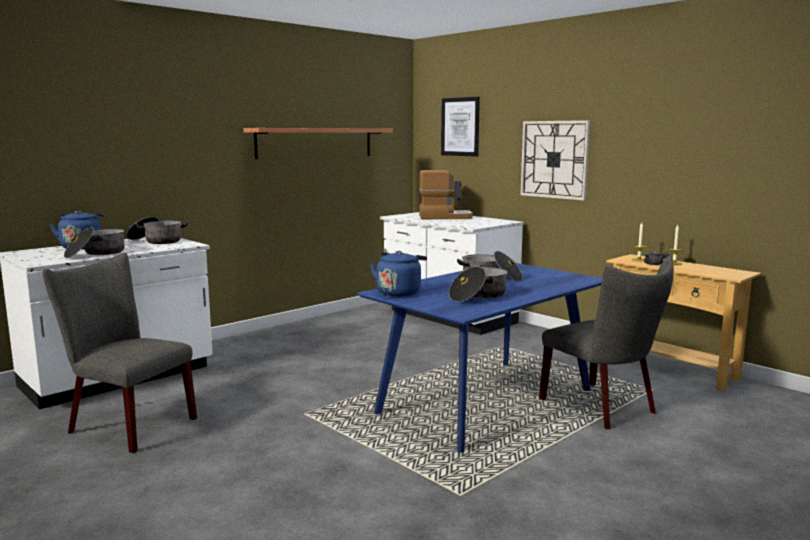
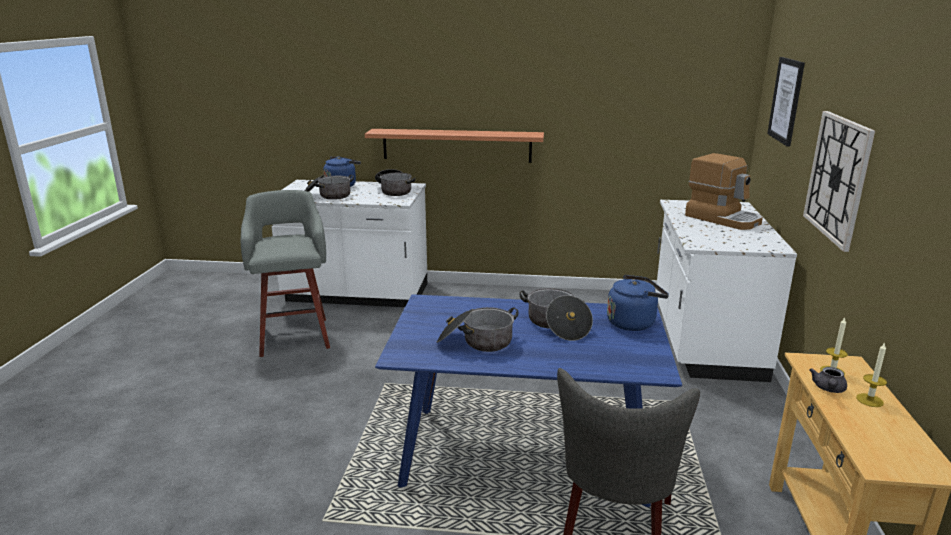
camera: 50 degrees right, 10 degrees up
(126, 424) = (294, 335): grey chair -> grey stool
(315, 142) = (600, 105): shelf -> shelf (456, 145)
(399, 292) = (436, 308): blue kettle -> blue kettle (633, 322)

